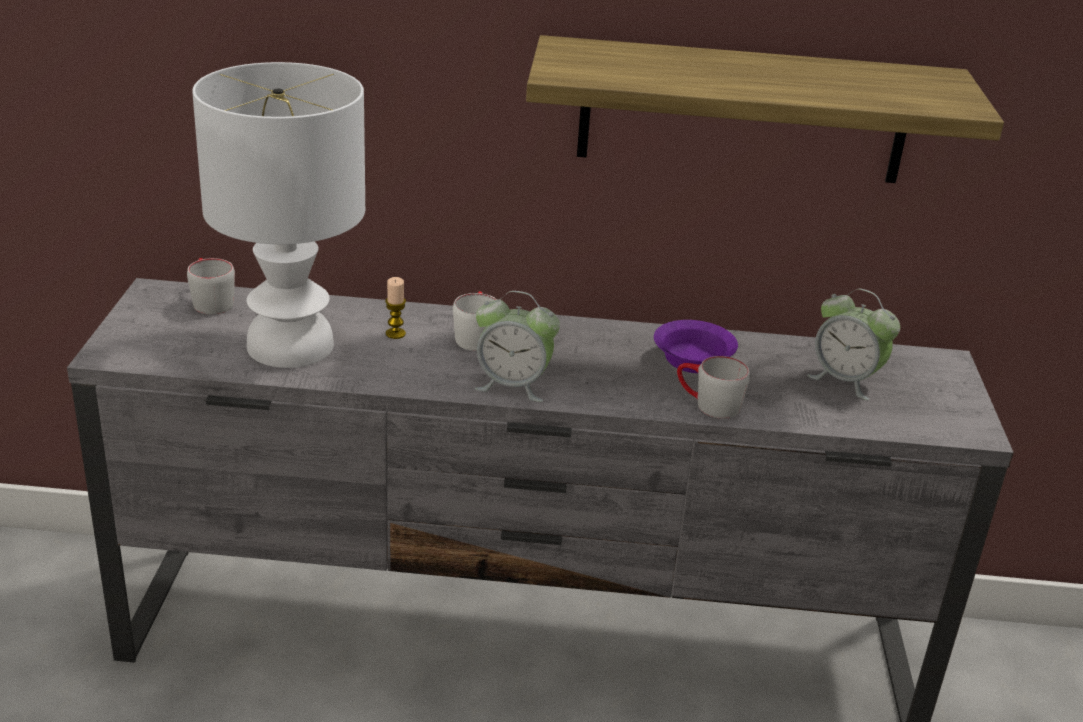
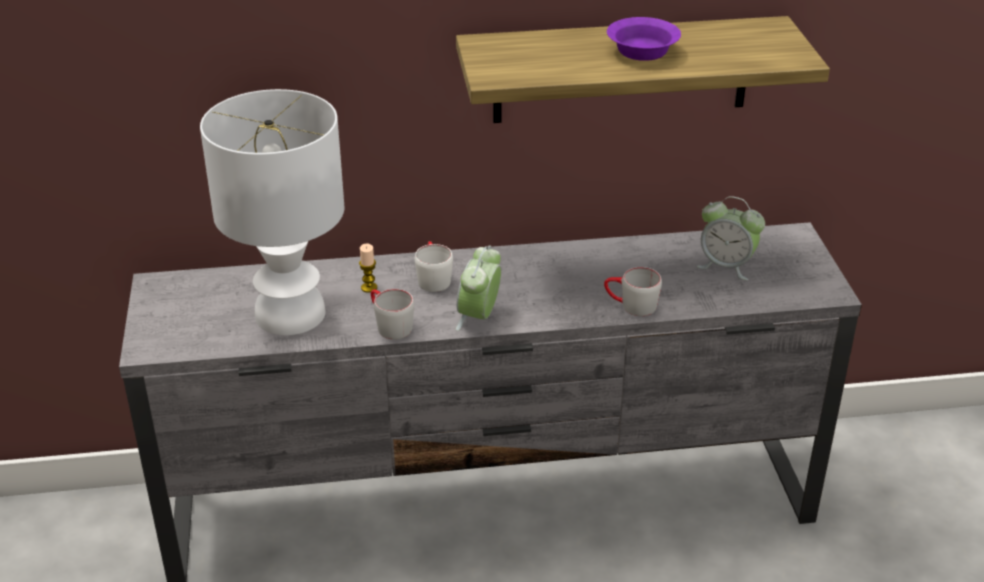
camera: 10 degrees left, 5 degrees up
(210, 301) = (205, 284): grey mug -> grey mug (389, 325)
(513, 385) = (479, 317): alarm clock -> alarm clock turned 105 degrees clockwise
(690, 361) = (606, 270): purple bowl -> purple bowl (640, 52)

